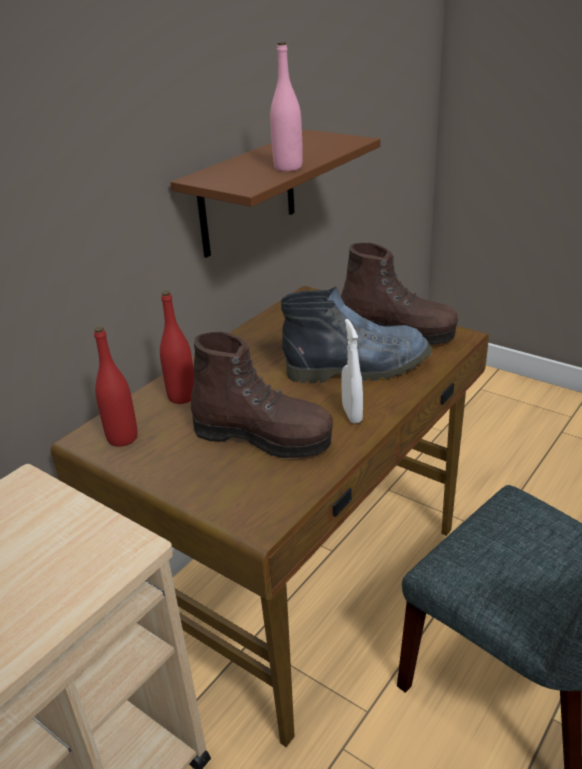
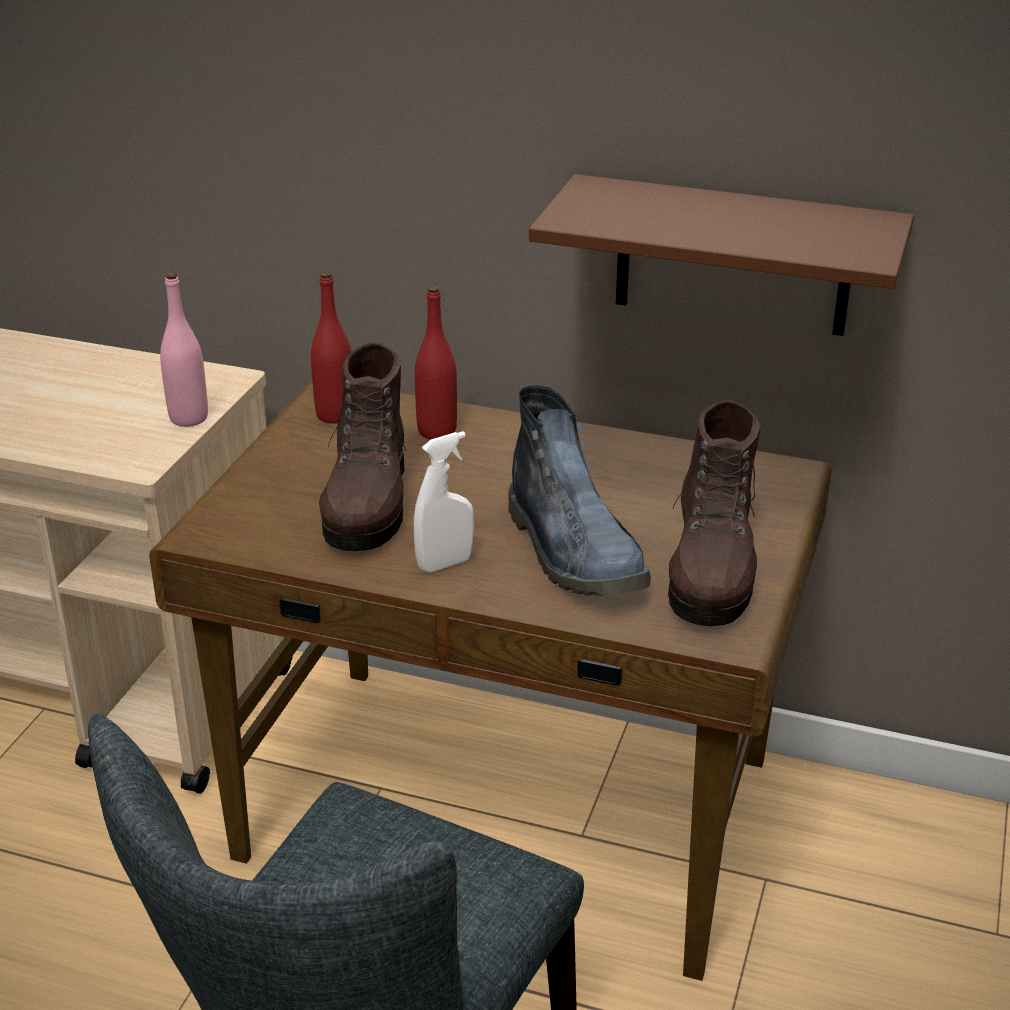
camera: 70 degrees right, 0 degrees up
(288, 167) = (672, 230): pink bottle -> pink bottle (189, 418)

